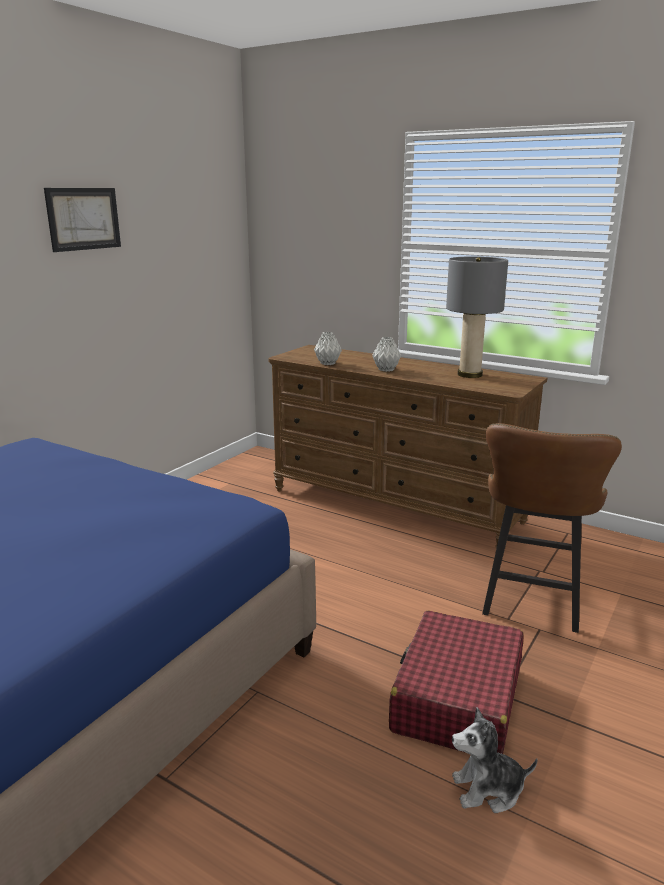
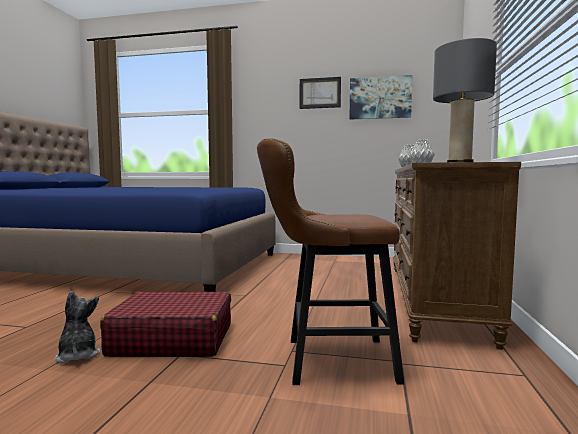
camera: 70 degrees right, 15 degrees down
(169, 229) = (380, 98): none -> picture

